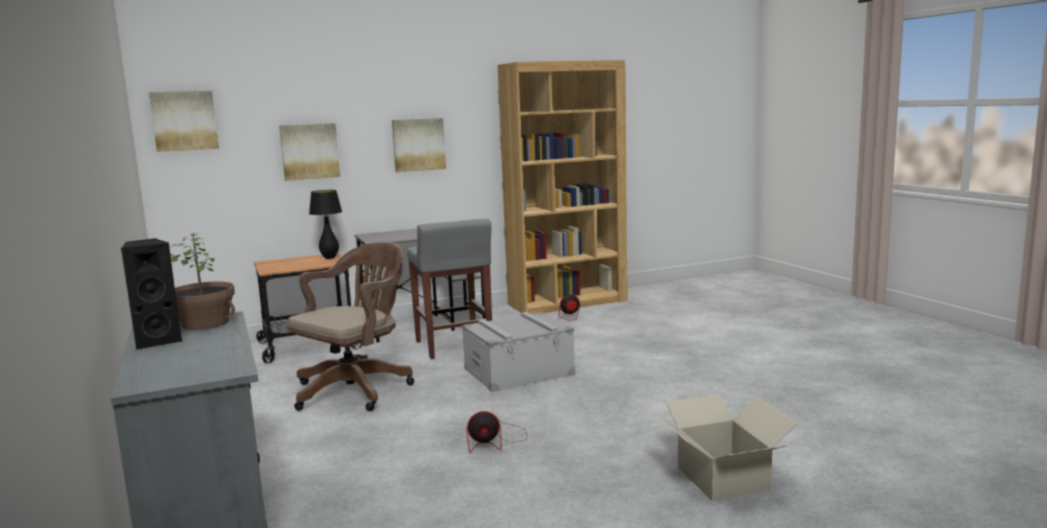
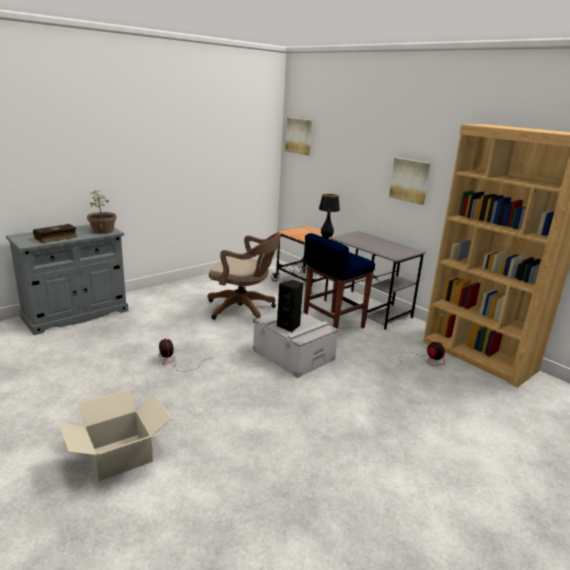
camera: 70 degrees right, 10 degrees up
(157, 341) = (77, 229): black speaker -> black speaker (289, 326)
(211, 351) = (56, 238): none -> book
(309, 151) = (347, 168): picture -> none
(454, 346) = (332, 325): grey stool -> blue stool

